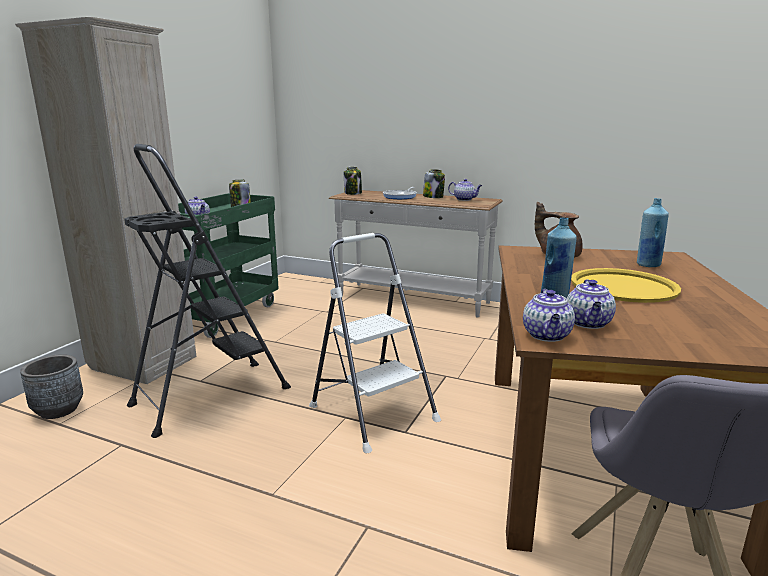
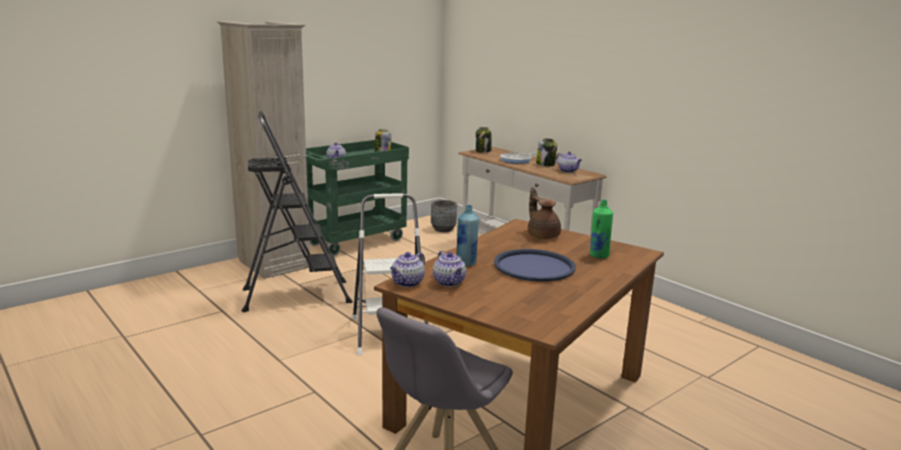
camera: 25 degrees right, 0 degrees up
(58, 410) = (204, 282): grey planter -> grey planter (443, 229)
(588, 323) = (449, 282): teapot -> teapot turned 60 degrees counterclockwise
(623, 287) = (534, 266): yellow tray -> blue tray
(647, 265) = (598, 255): blue bottle -> green bottle

